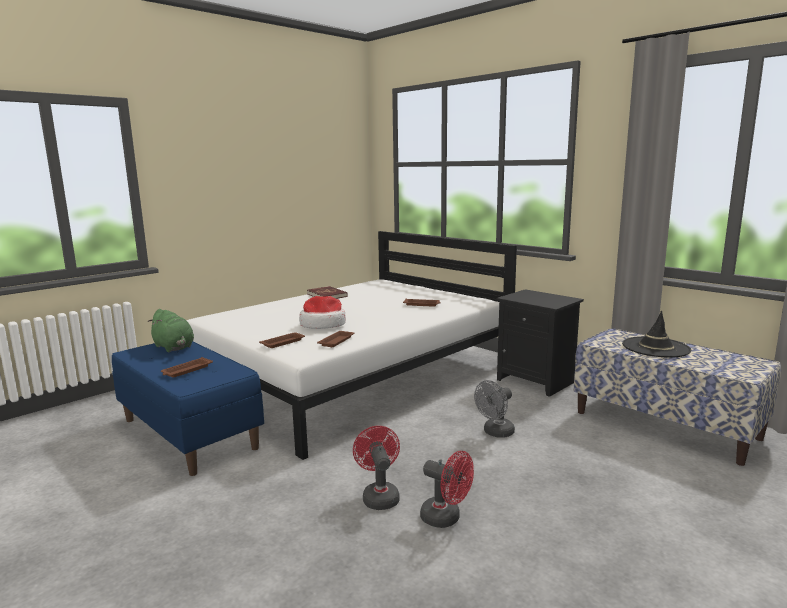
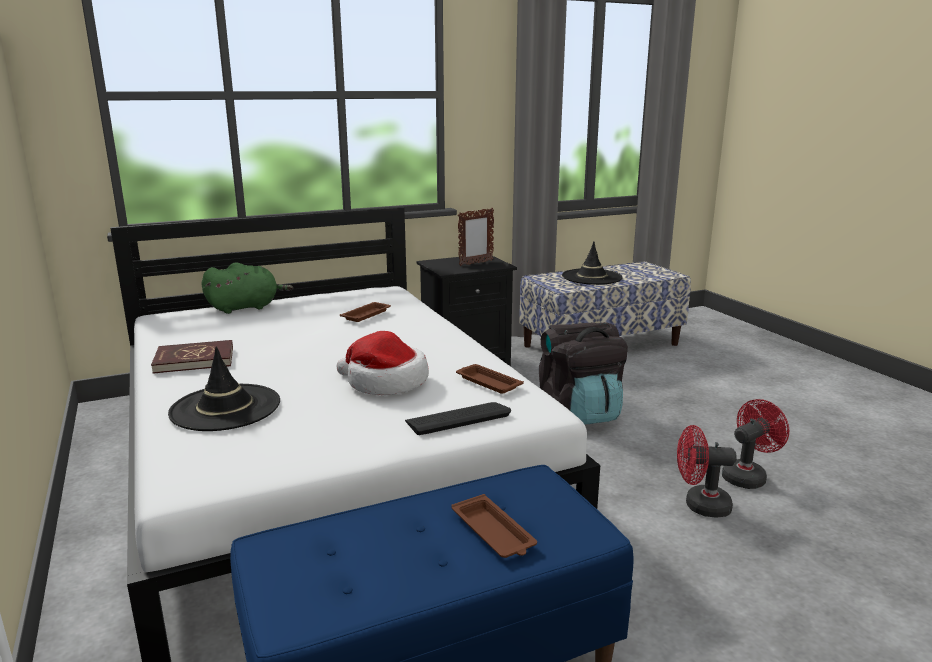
camera: 70 degrees left, 5 degrees up
(174, 348) = (318, 549): green plush toy -> green plush toy (246, 307)
(275, 309) = (225, 408): none -> black hat
(283, 342) = (457, 419): brown tray -> keyboard
(495, 433) = (579, 412): grey fan -> black backpack
(545, 300) = (475, 263): none -> picture frame

